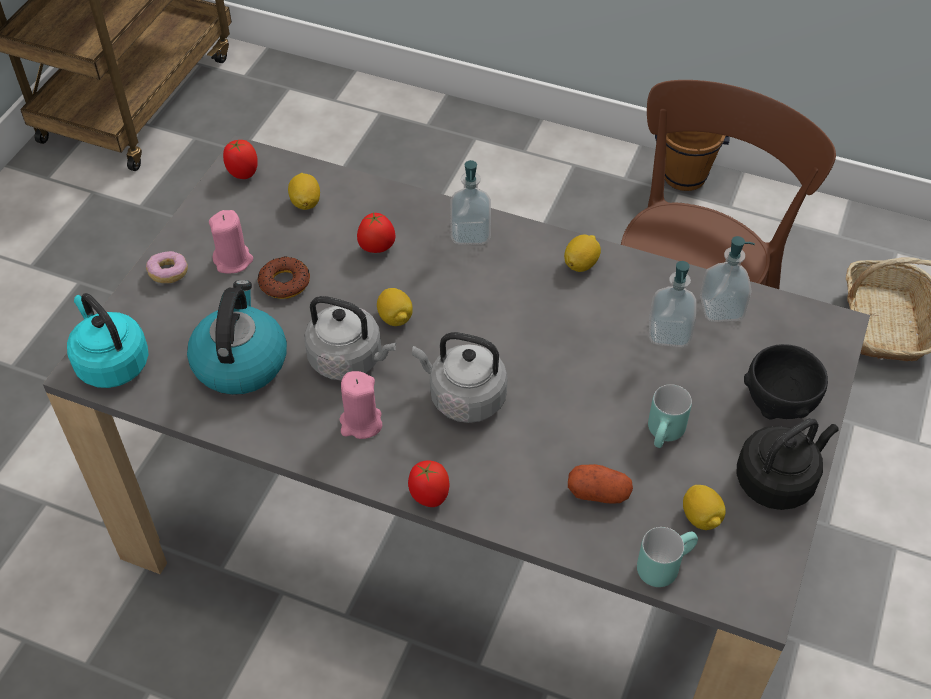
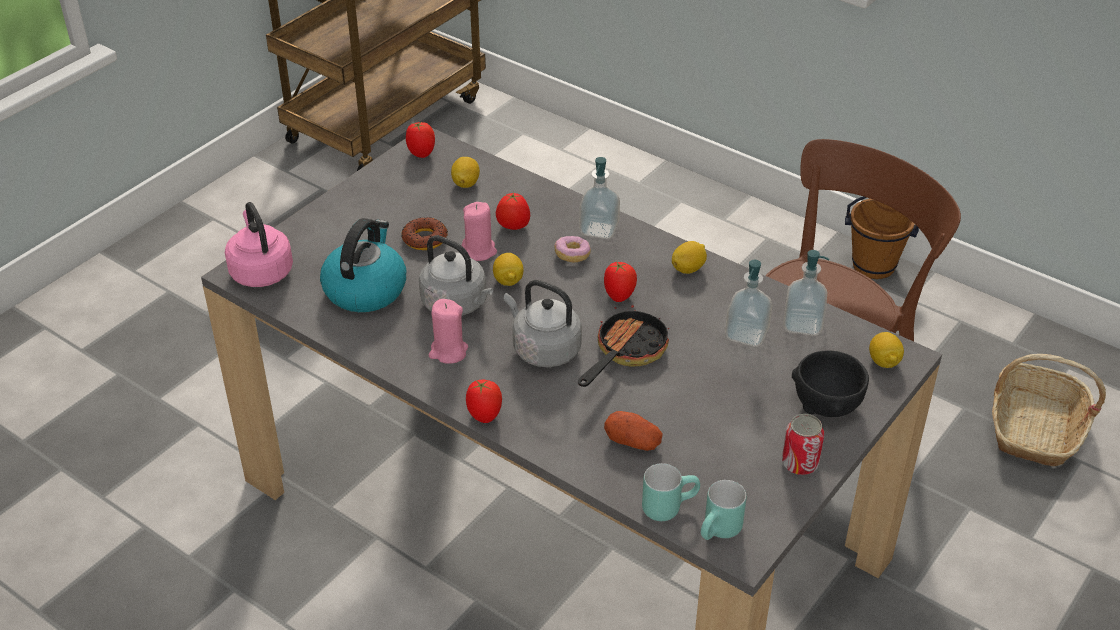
camera: 15 degrees right, 10 degrees down
(111, 362) = (260, 271): turquoise kettle -> pink kettle
(168, 273) = (331, 216): donut -> donut (572, 255)
(233, 260) = (388, 215): pink candle -> pink candle (479, 251)
(521, 313) = (619, 296): none -> tomato
(552, 382) = (626, 352): none -> frying pan
(666, 436) = (711, 411): turquoise mug -> turquoise mug (720, 533)
(701, 517) = (717, 478): lemon -> lemon (883, 361)
(778, 480) = (799, 463): black kettle -> can

